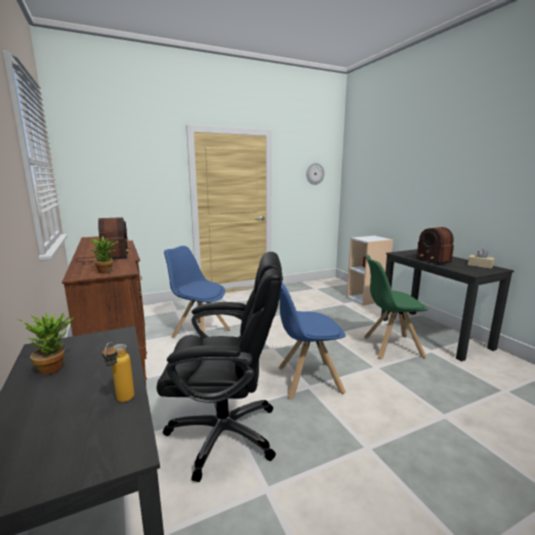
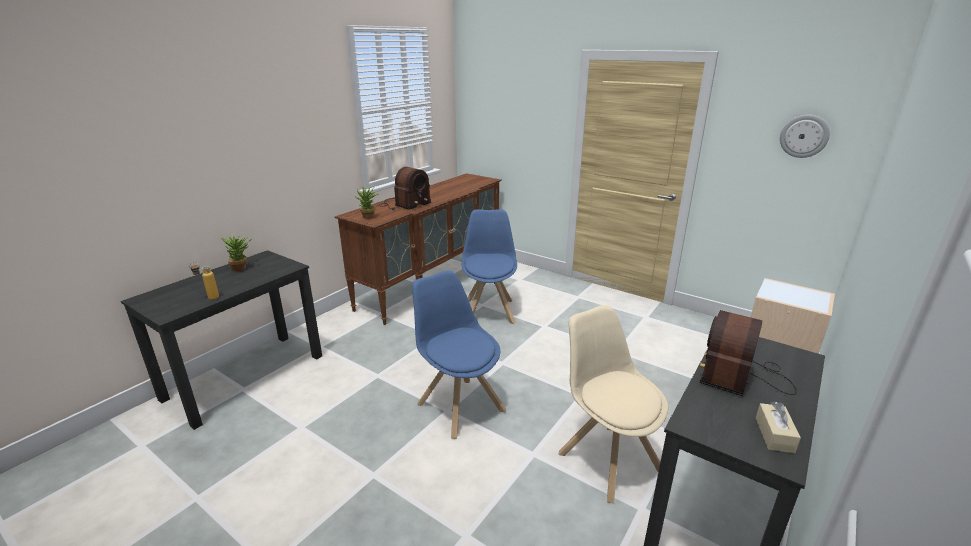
camera: 60 degrees right, 10 degrees up
(224, 433) = (350, 384): black office chair -> none
(390, 347) = (606, 458): green chair -> beige chair

